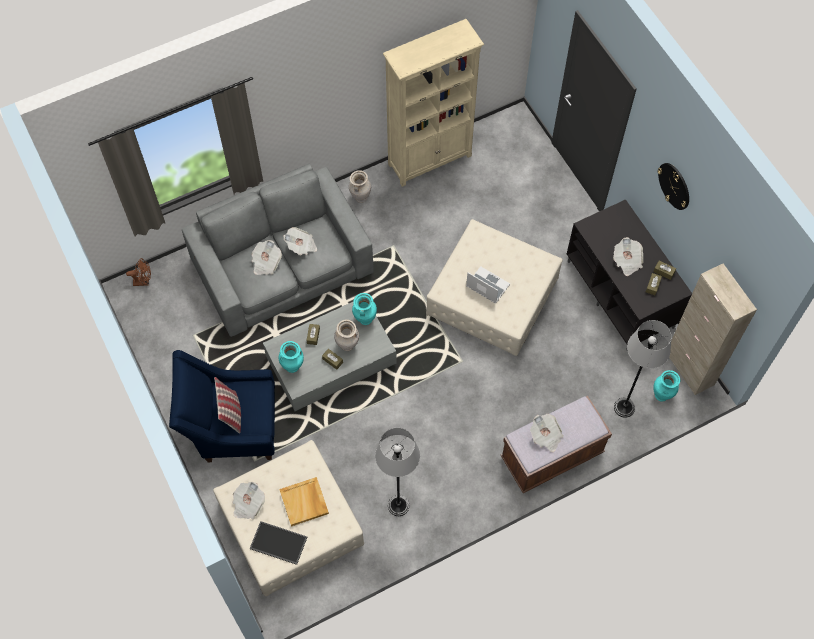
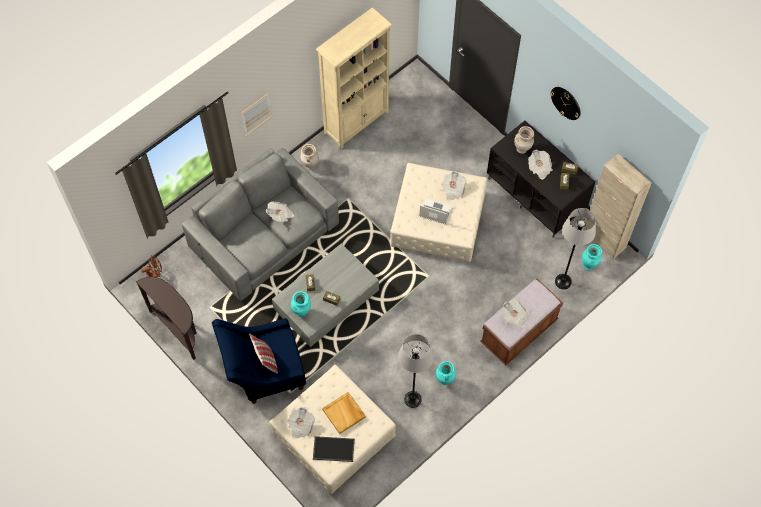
camera: 15 degrees left, 0 degrees up
(150, 352) = (178, 329): none -> brown console table
(266, 263) = (256, 235): newspaper -> newspaper (453, 190)
(296, 118) = (256, 114): none -> picture
(347, 346) = (339, 285): beige vase -> beige vase (522, 149)
(365, 319) = (347, 261): turquoise vase -> turquoise vase (444, 380)

